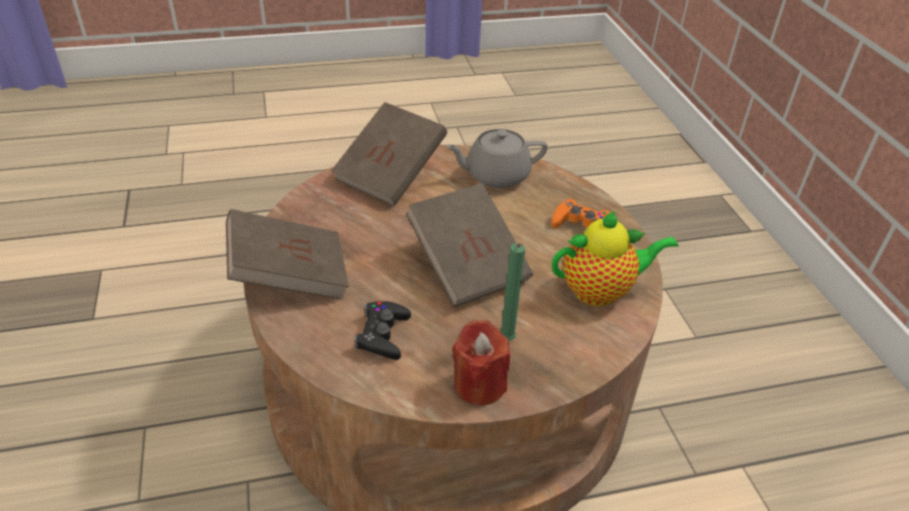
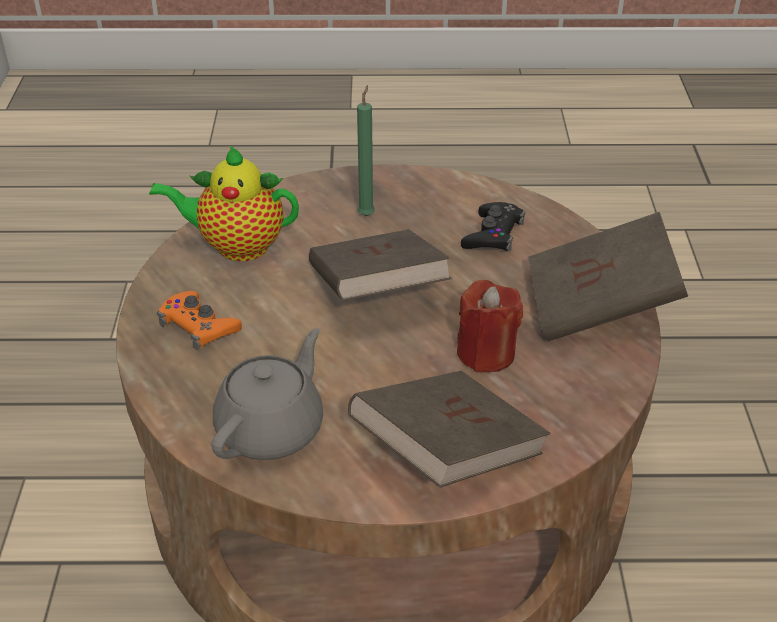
camera: 165 degrees left, 0 degrees up
(479, 385) = (409, 186): red candle -> red candle (486, 353)
(496, 175) = (272, 429): grey teapot -> grey teapot turned 60 degrees counterclockwise

